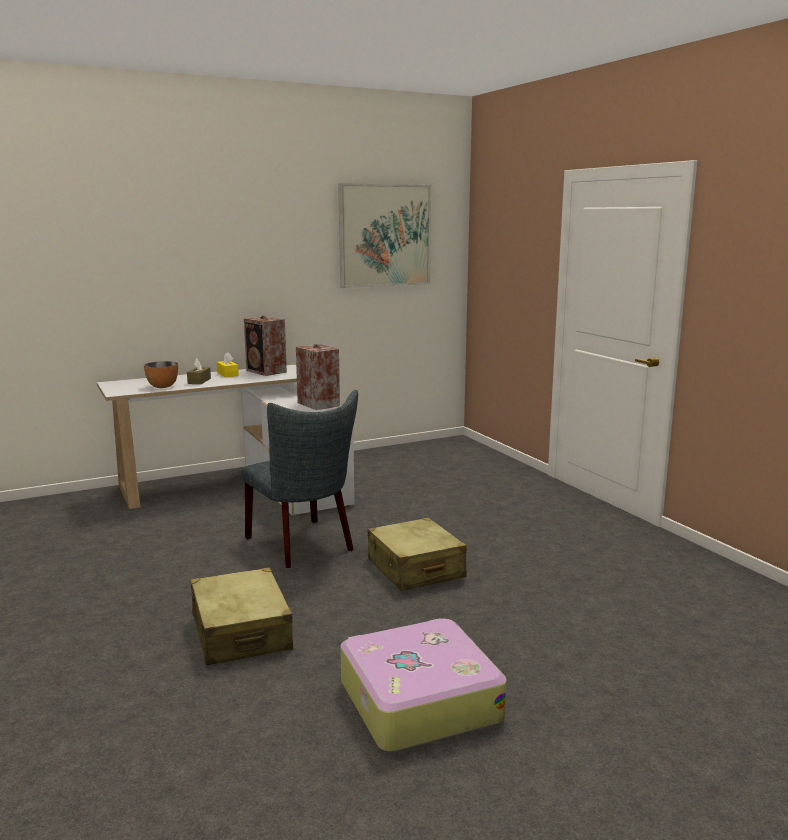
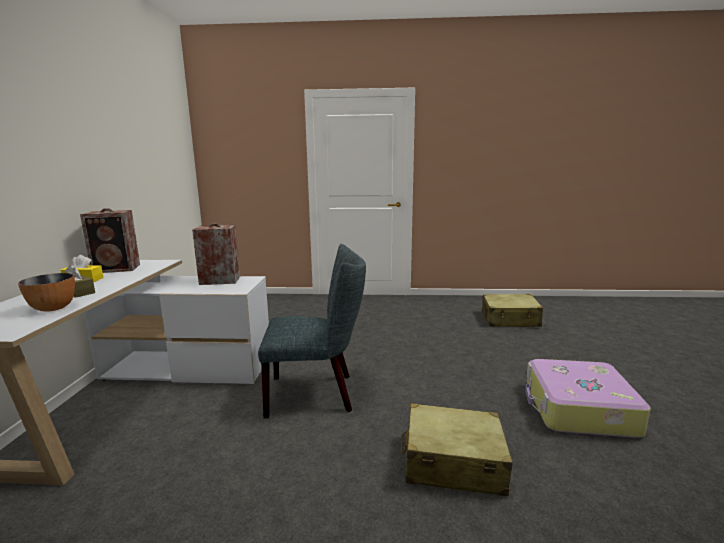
camera: 60 degrees left, 0 degrees up
(385, 235) = (153, 133): picture -> none
(415, 569) = (401, 363): beige suitcase -> beige suitcase (510, 319)

